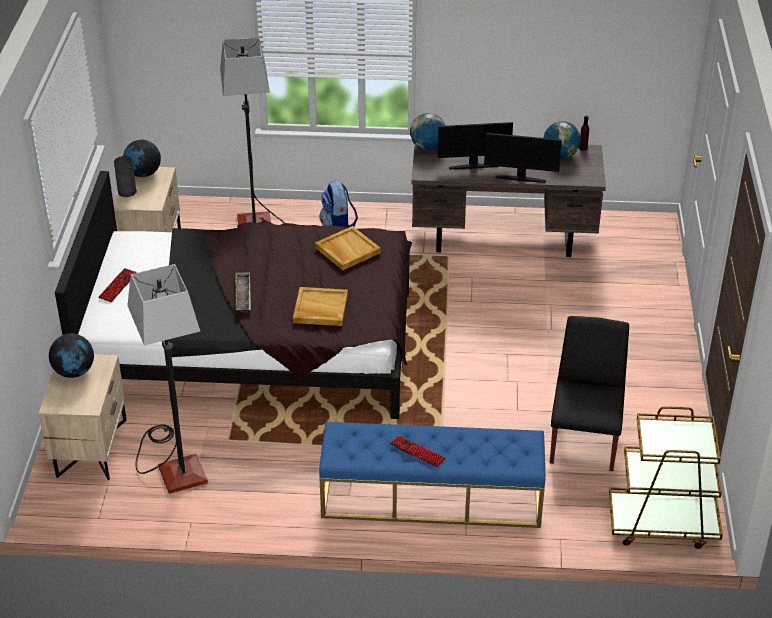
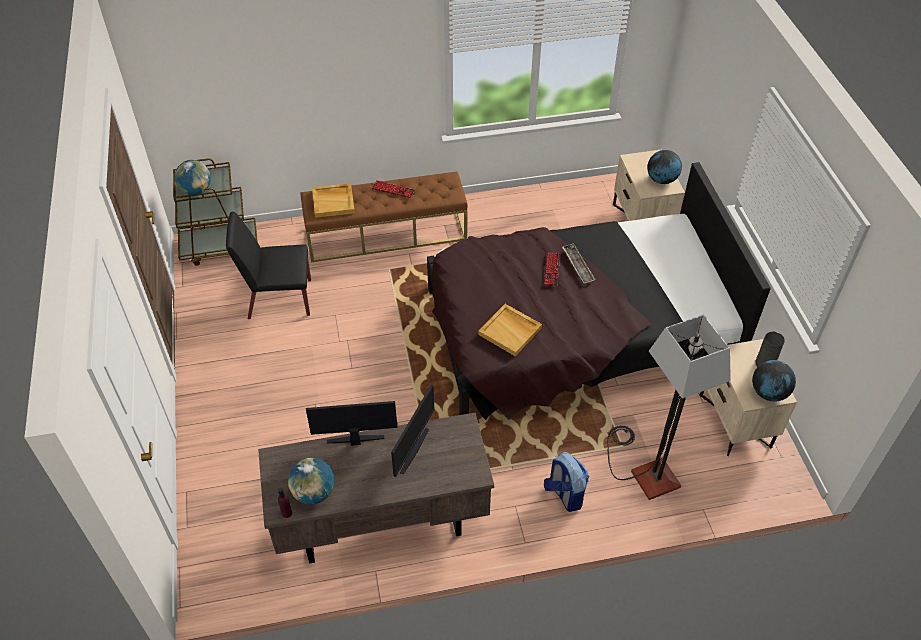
camera: 165 degrees right, 10 degrees up
(118, 286) = (689, 260): keyboard -> keyboard (551, 270)
(174, 466) = (574, 221): floor lamp -> none
(320, 309) = (506, 264): beige tray -> beige tray (333, 201)
(428, 147) = (474, 471): globe -> globe (196, 190)
(431, 498) = (386, 234): blue bench -> brown bench
(473, 166) = (413, 450): monitor -> monitor turned 135 degrees clockwise
(584, 440) = (278, 299): black chair -> black chair turned 90 degrees clockwise

